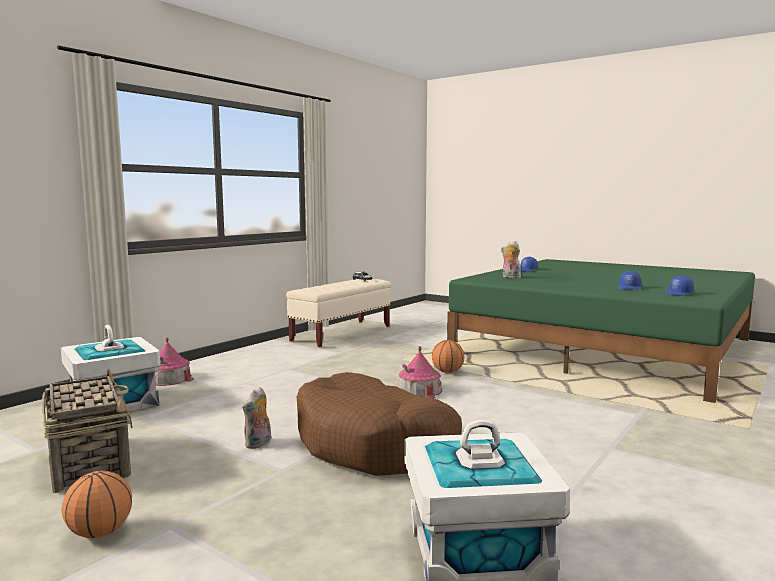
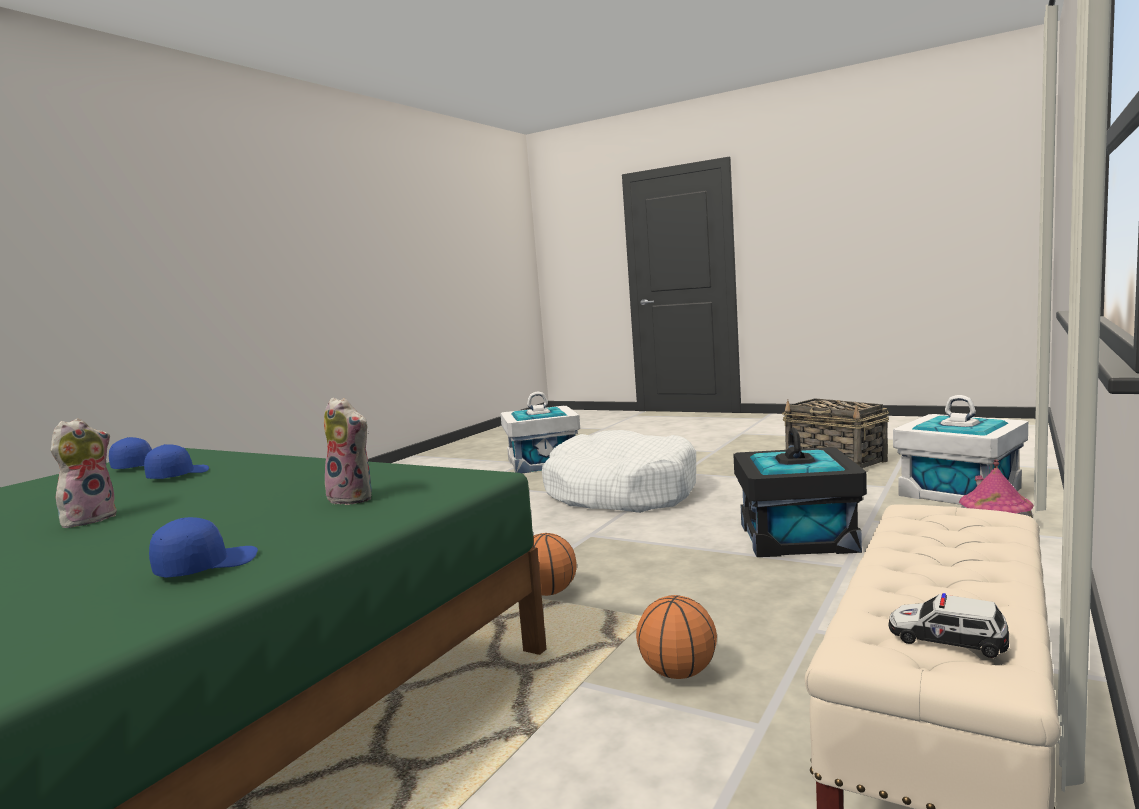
camera: 175 degrees right, 0 degrees up
(100, 533) = (748, 446): basketball -> basketball (678, 673)
(258, 444) = (723, 482): plush toy -> plush toy (89, 519)
(285, 384) = (798, 537): none -> black storage box
(374, 444) = (621, 493): brown dog bed -> white dog bed
(419, 390) = (592, 550): toy house -> none

